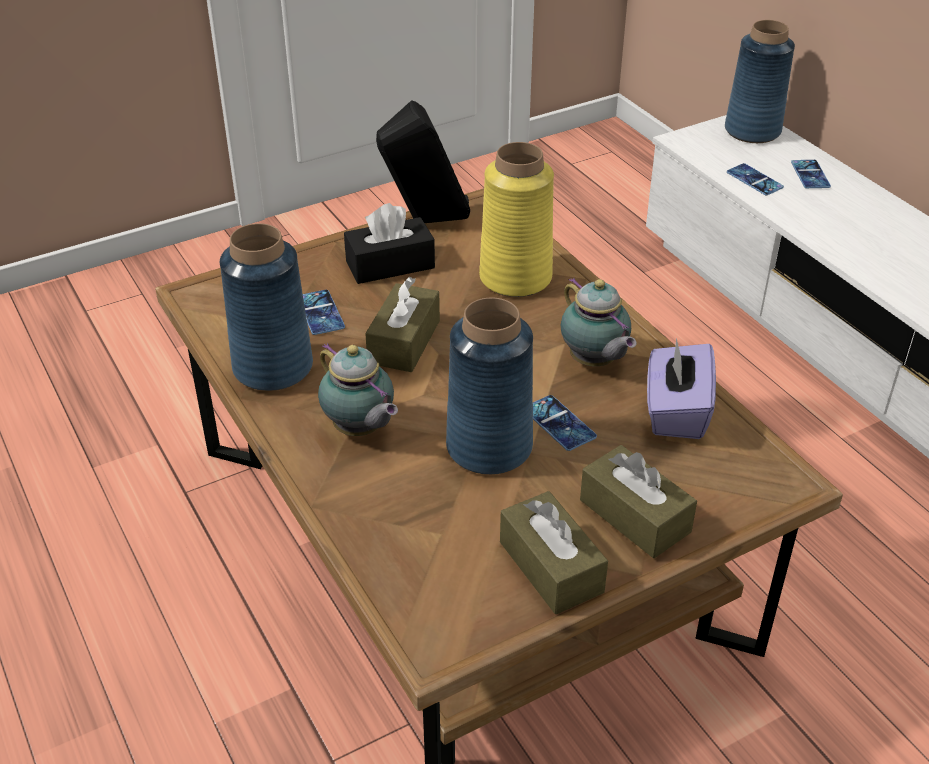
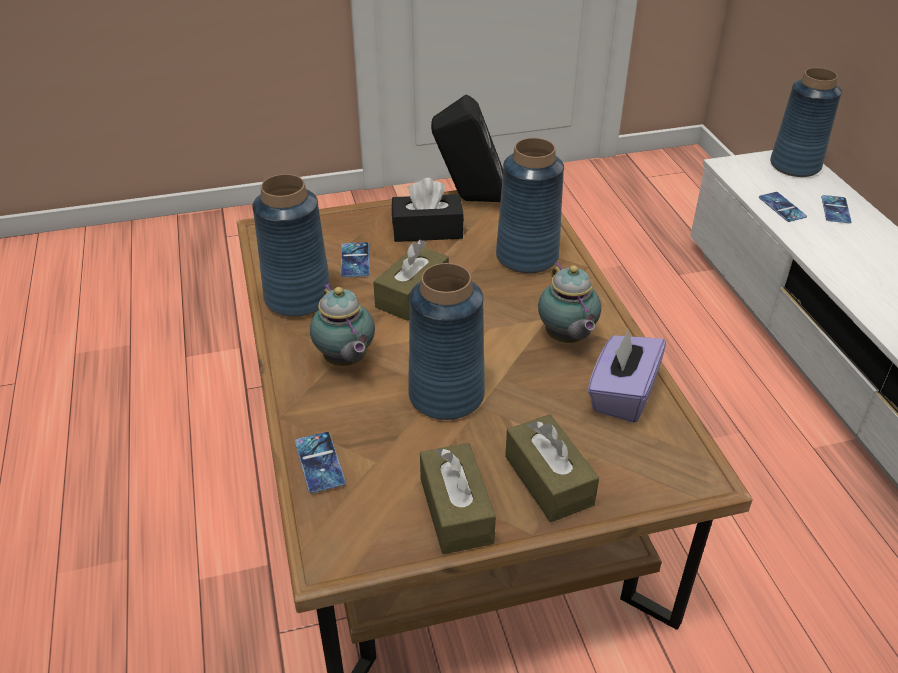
camera: 15 degrees right, 0 degrees up
(515, 278) = (527, 257): yellow vase -> blue vase
(559, 423) = (515, 386): phone -> phone (319, 462)

